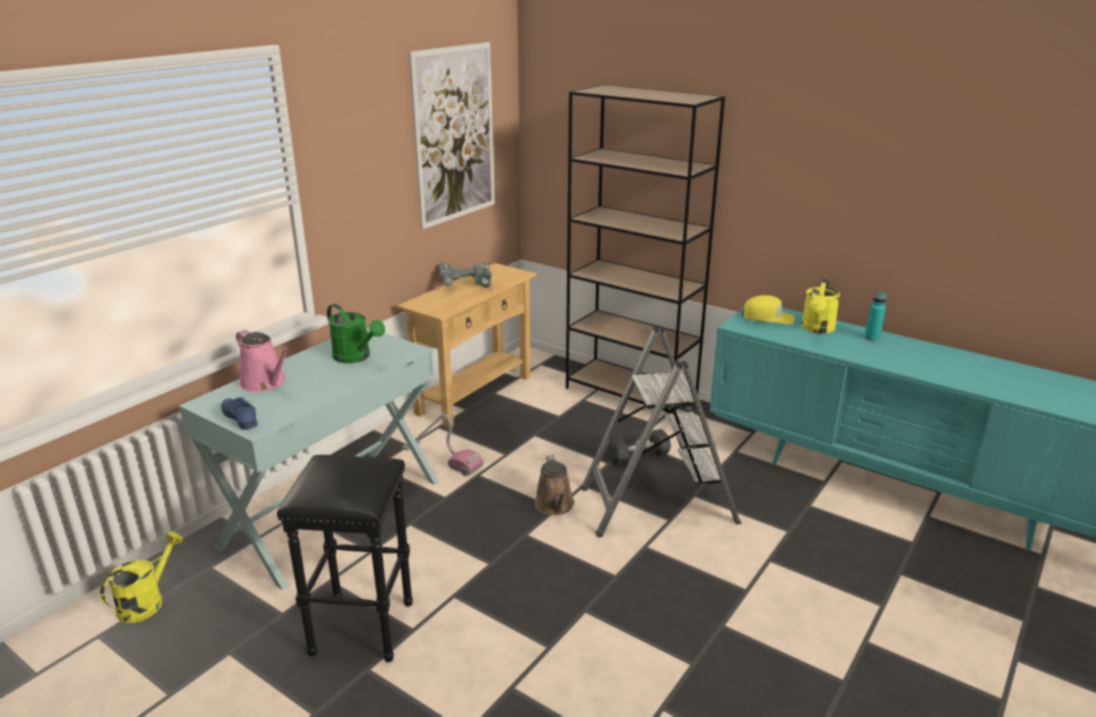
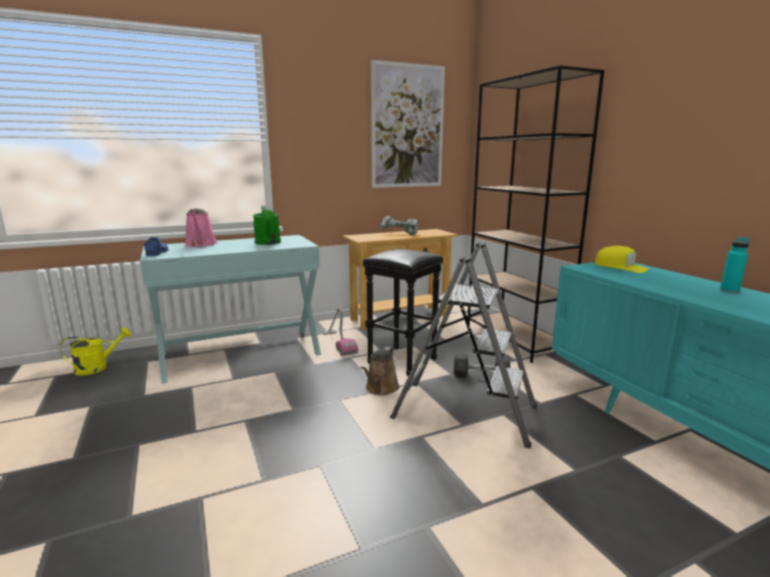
camera: 30 degrees right, 10 degrees down
(363, 629) = (169, 419): black stool -> black stool (402, 361)
(817, 329) = (667, 278): yellow watering can -> none

